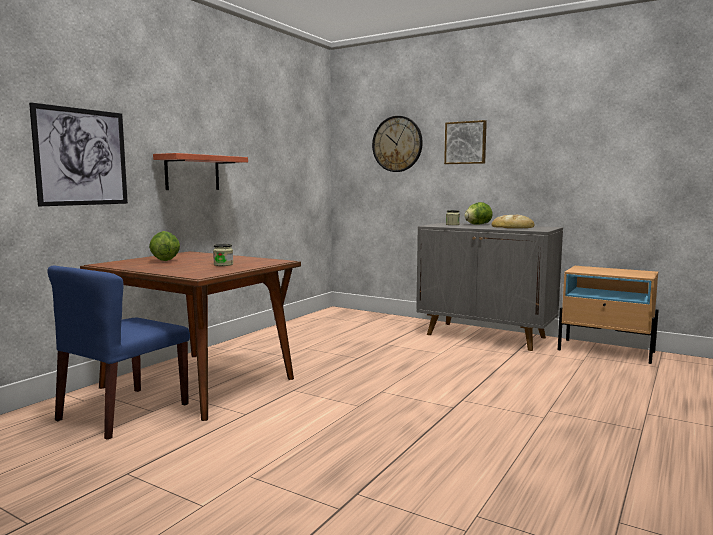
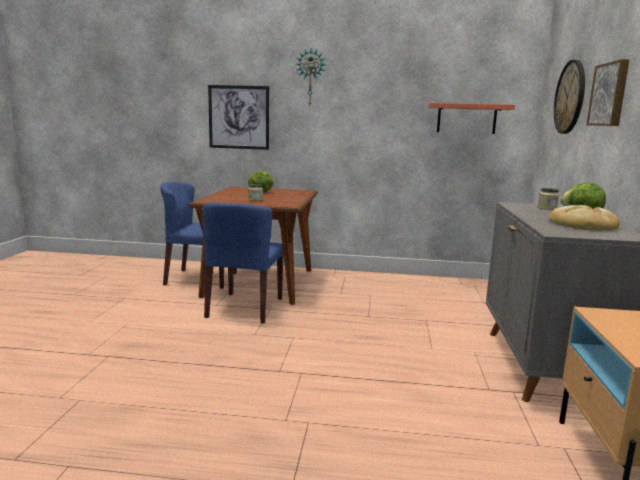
camera: 65 degrees right, 5 degrees up
(168, 107) = (310, 77): none -> wall clock
(192, 173) = (330, 129): shelf -> shelf (466, 118)
(275, 400) = (245, 308): none -> blue chair

